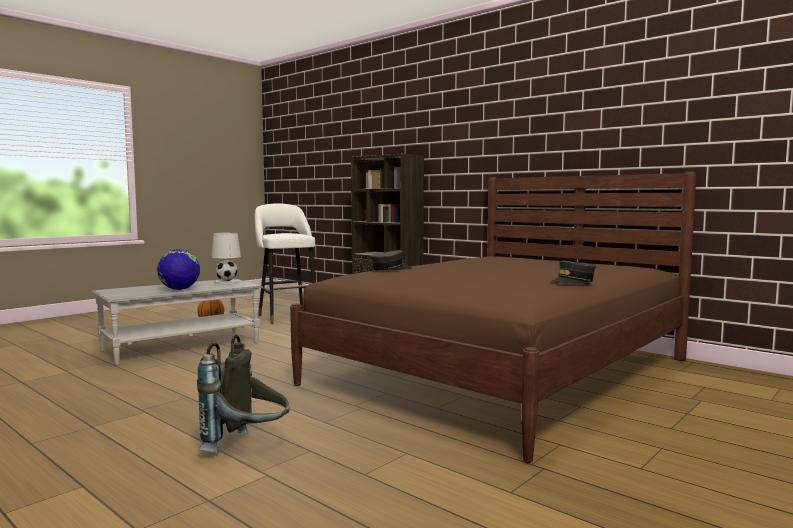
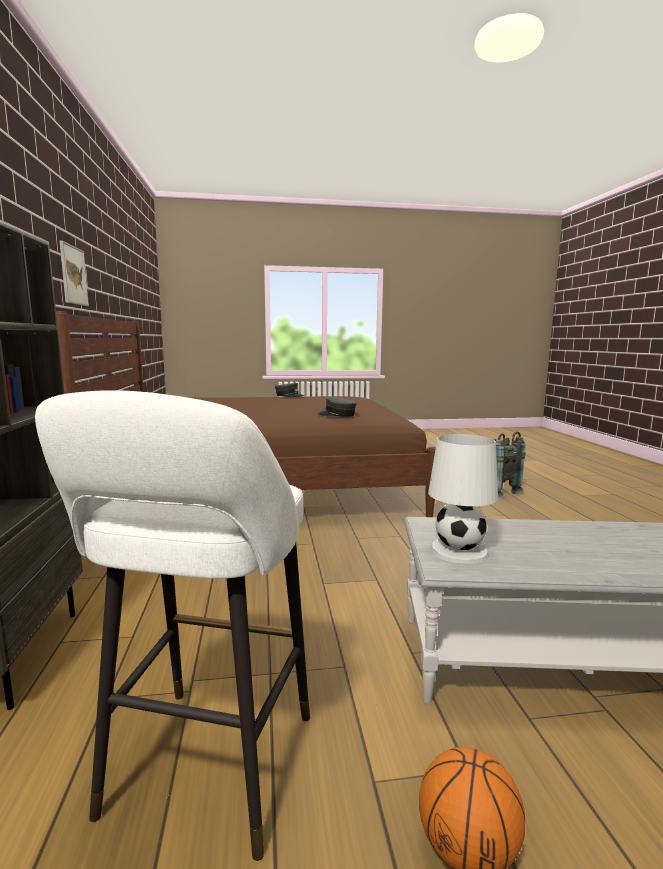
camera: 140 degrees left, 5 degrees up
(179, 289) = (564, 535): globe -> none
(546, 146) = (73, 275): none -> picture

